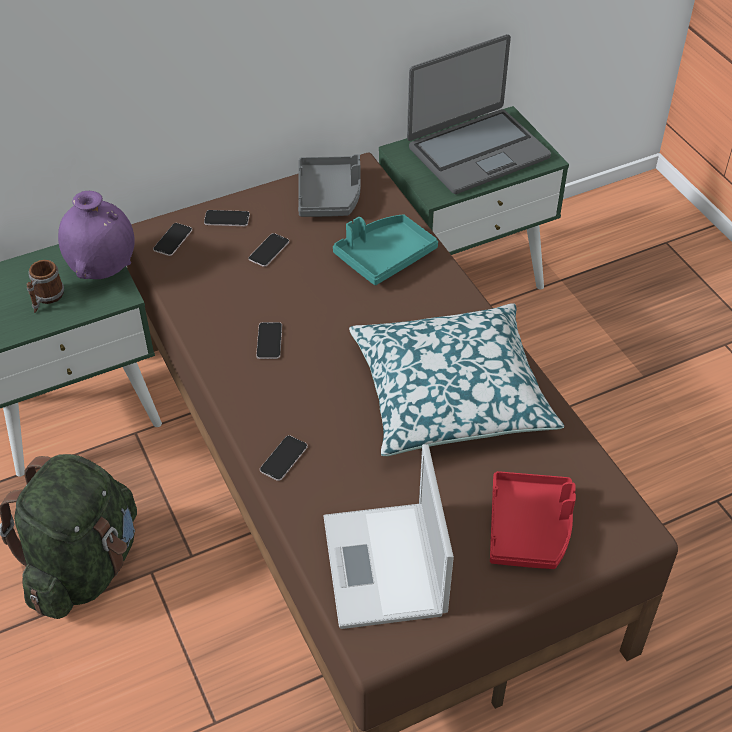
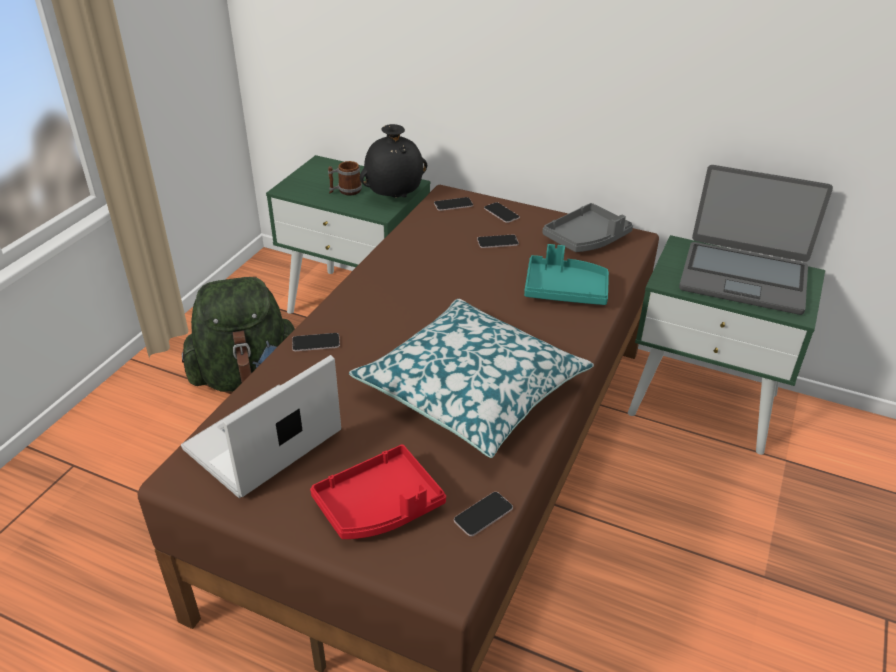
camera: 50 degrees right, 10 degrees down
(103, 269) = (395, 196): purple vase -> black vase
(269, 341) = (415, 283): phone -> phone (483, 514)

